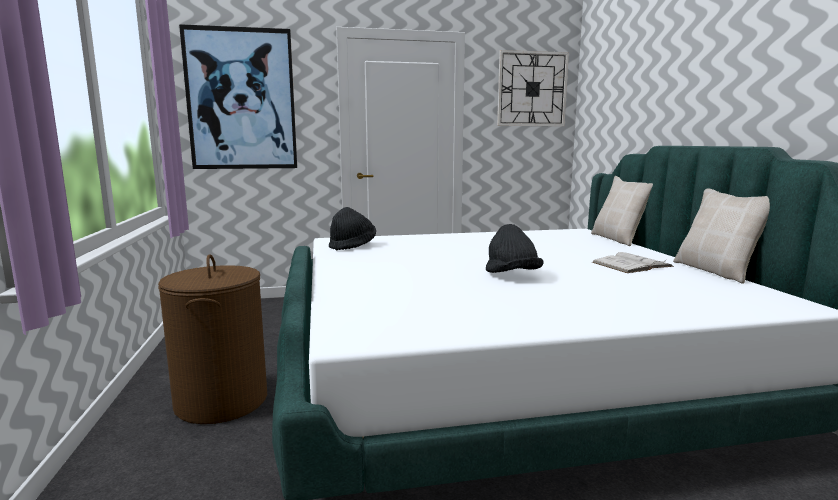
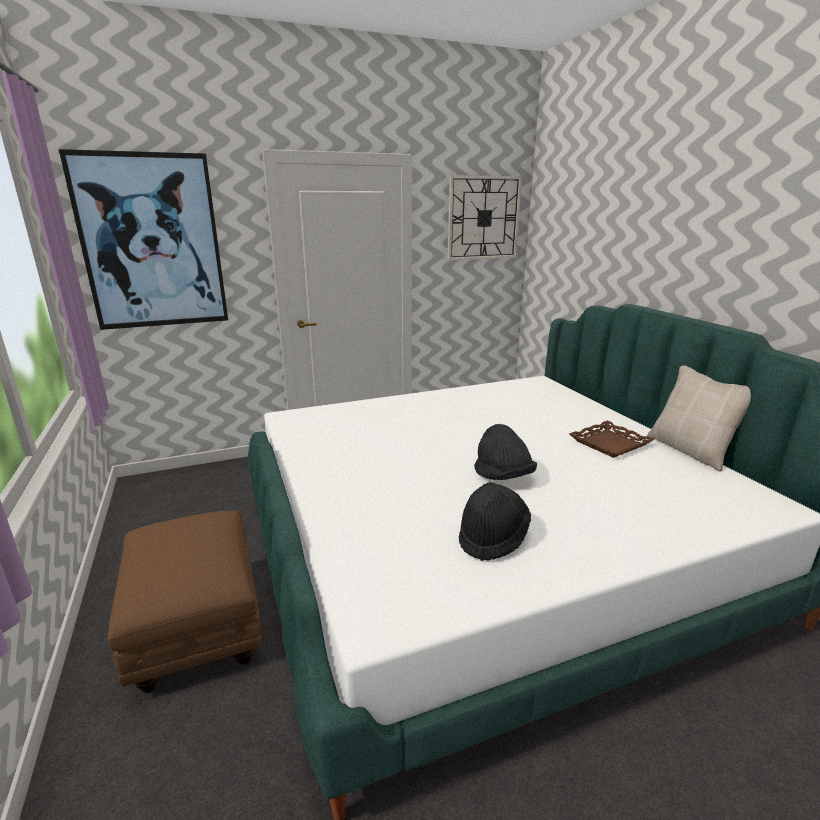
camera: 10 degrees left, 10 degrees up
(222, 401) = (198, 631): brown laundry basket -> brown ottoman
(352, 246) = (314, 428): black hat -> black hat (492, 537)
(618, 239) = (582, 396): beige pillow -> none
(632, 264) = (610, 444): white book -> brown tray

